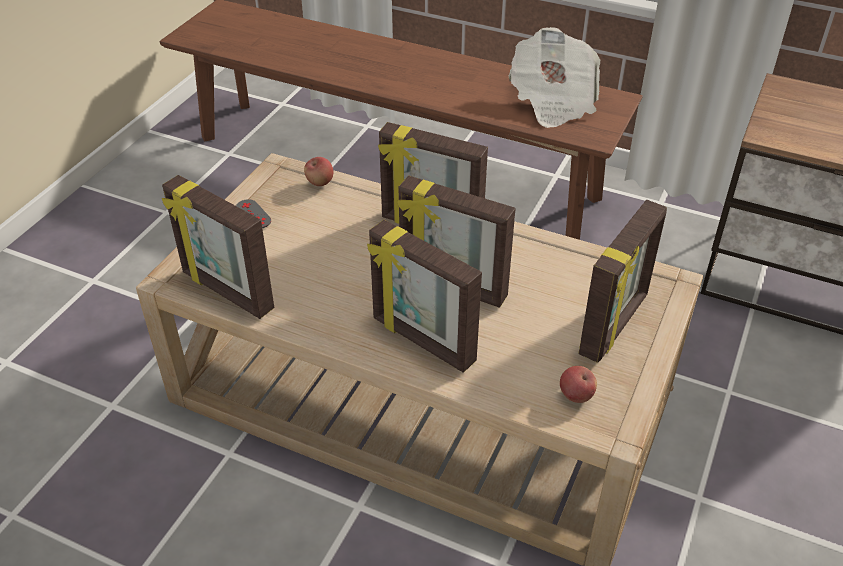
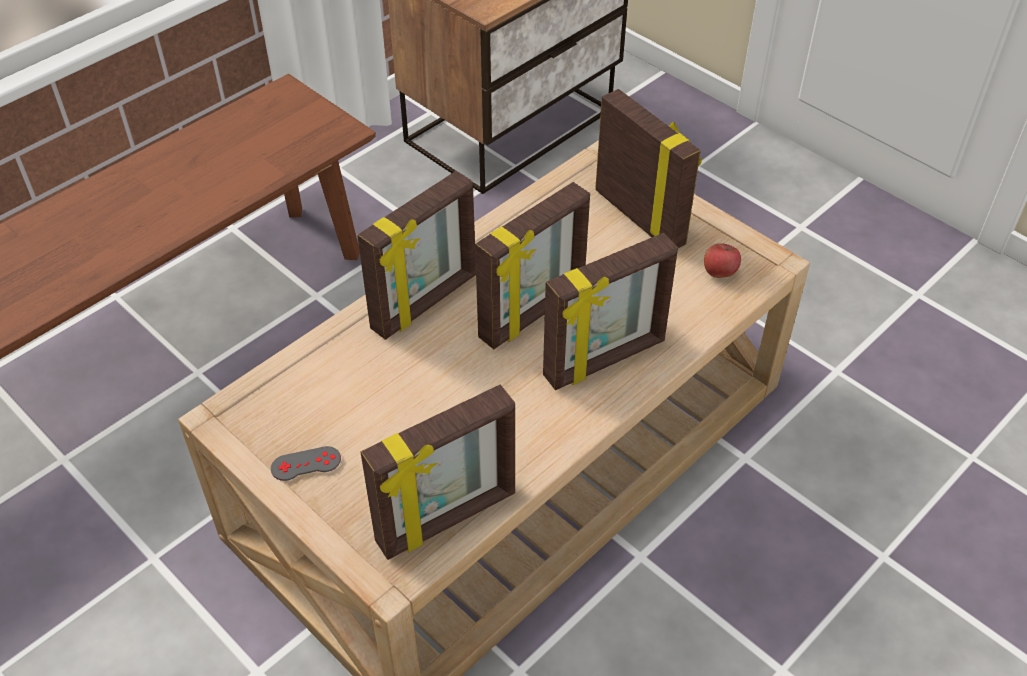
camera: 70 degrees left, 5 degrees up
(319, 182) = (281, 381): apple -> none
(552, 101) = (249, 140): newspaper -> none

